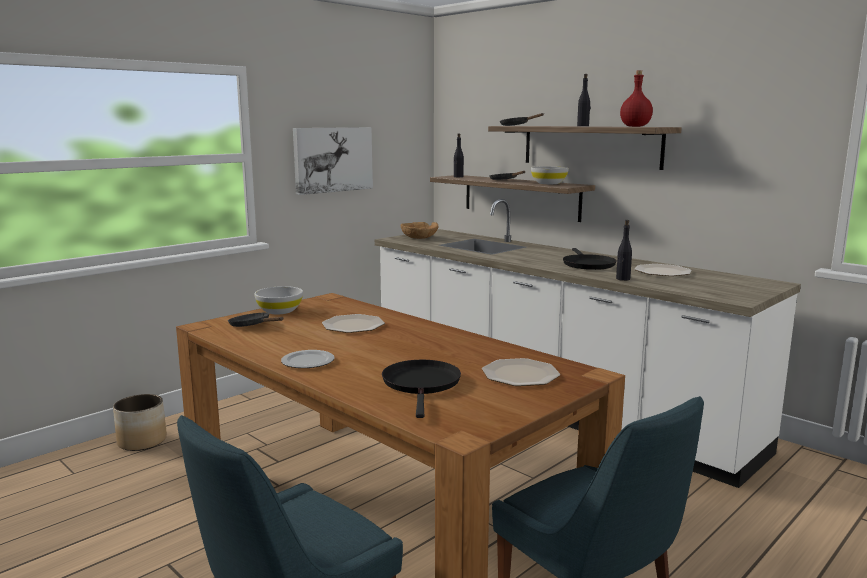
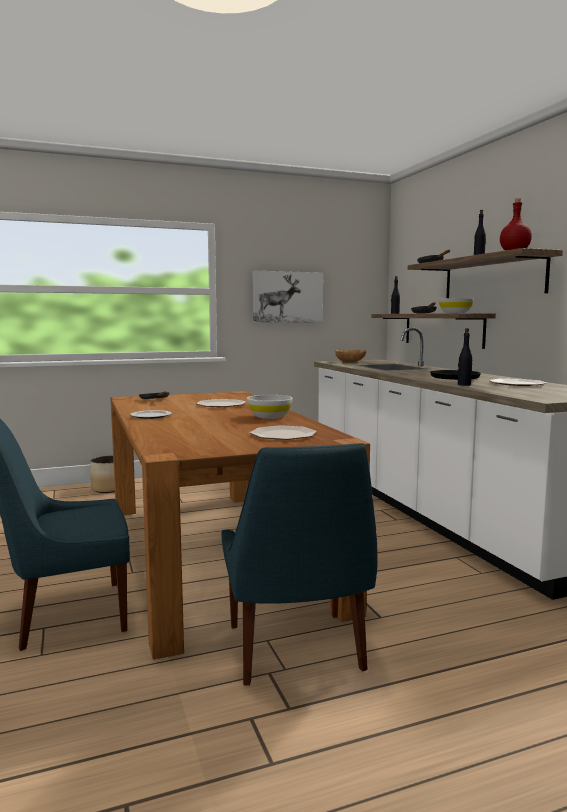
camera: 25 degrees right, 5 degrees down
(279, 311) = (188, 395): white bowl -> white bowl (269, 416)
(421, 384) = (199, 432): black frying pan -> none

